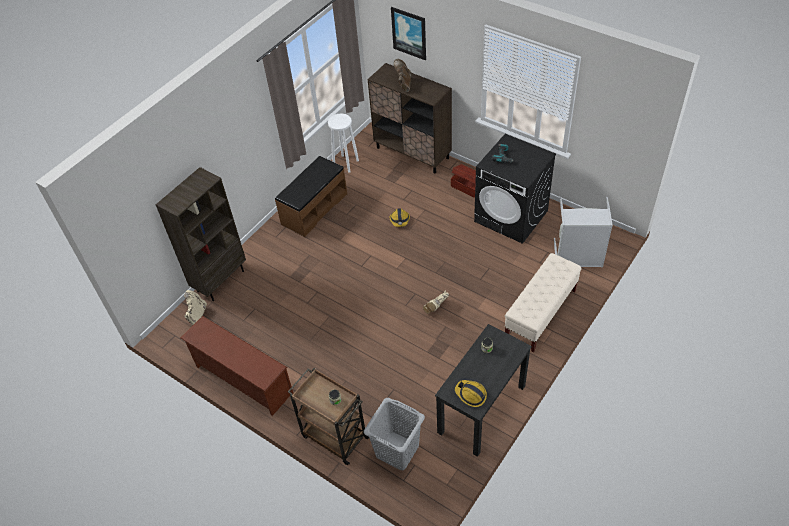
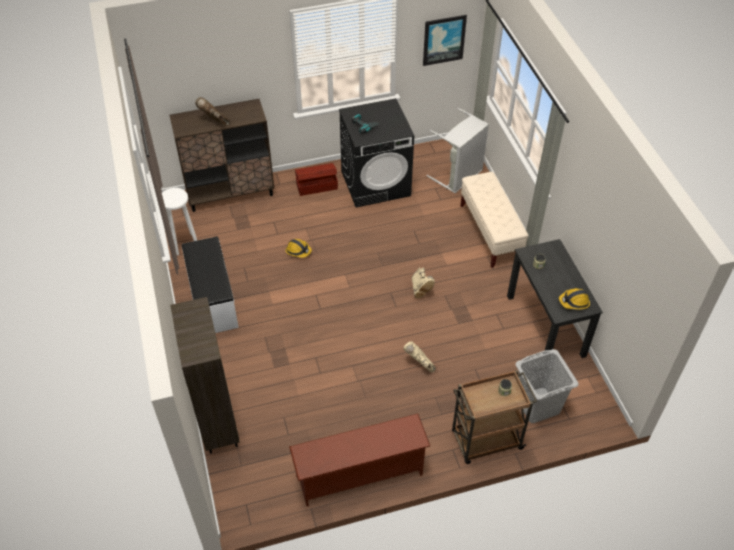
camera: 55 degrees left, 0 degrees up
(197, 314) = (240, 469): beige boot -> beige boot (419, 363)
(314, 208) = (212, 300): brown bench -> white bench
(409, 33) = (196, 65): picture -> picture (443, 39)

